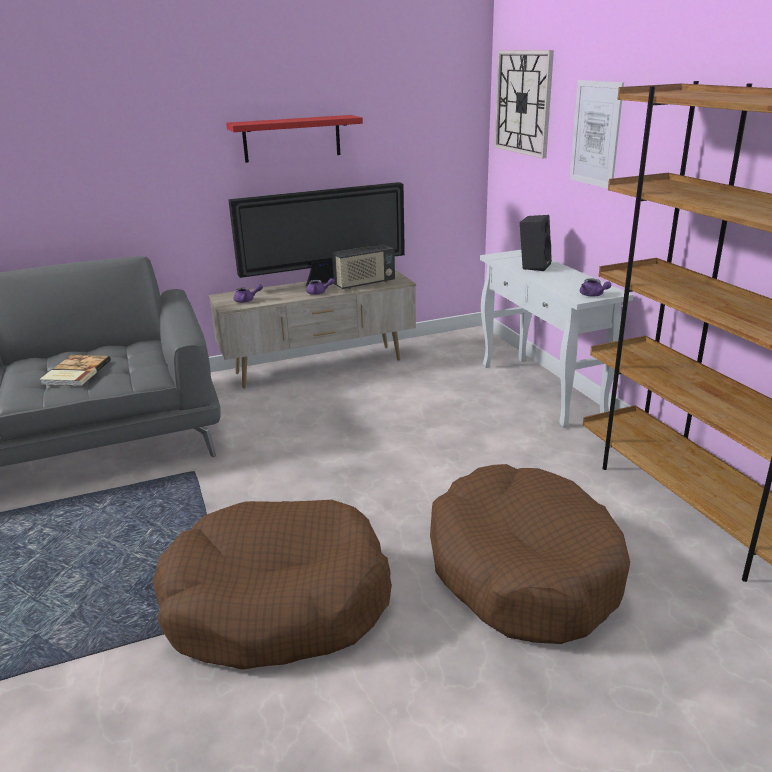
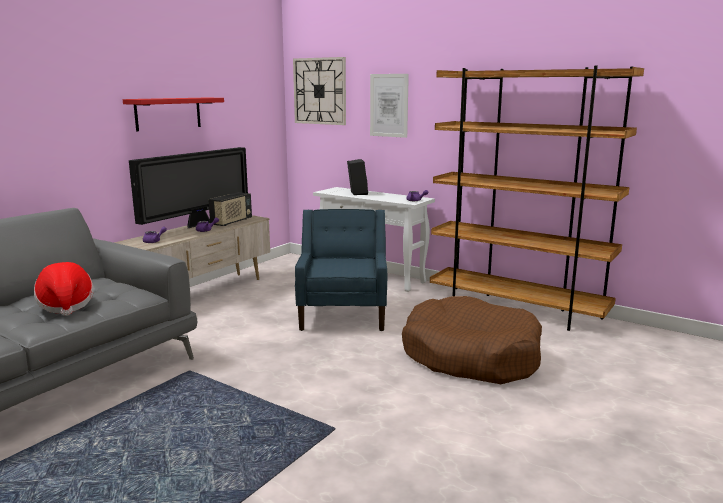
camera: 35 degrees left, 10 degrees down
(75, 373) = (66, 305): book -> hat
(277, 602) = (355, 414): brown dog bed -> none
(437, 440) = (343, 313): none -> blue armchair

